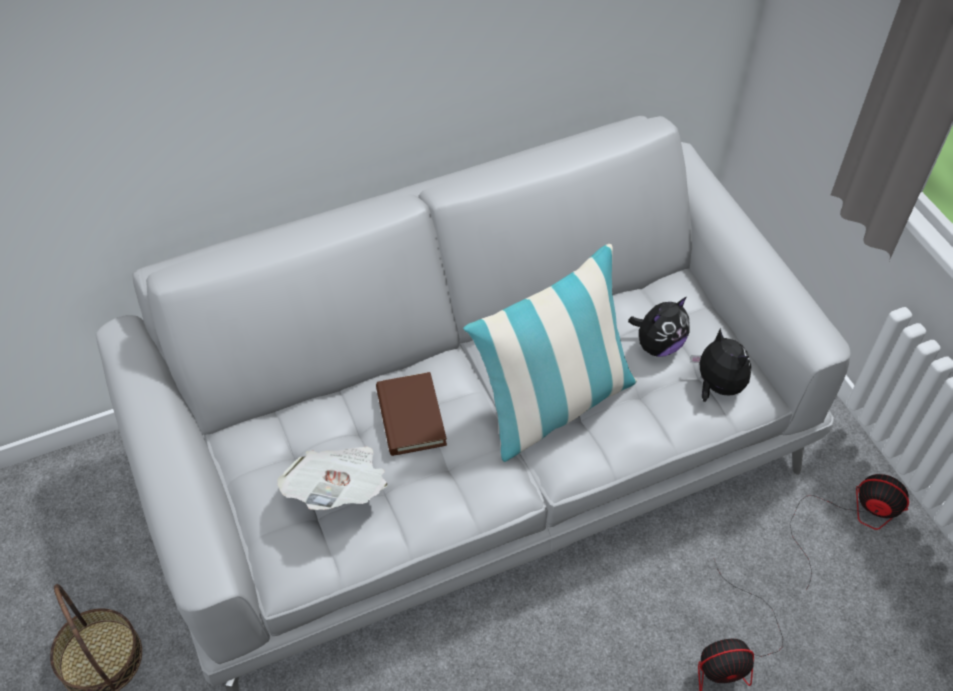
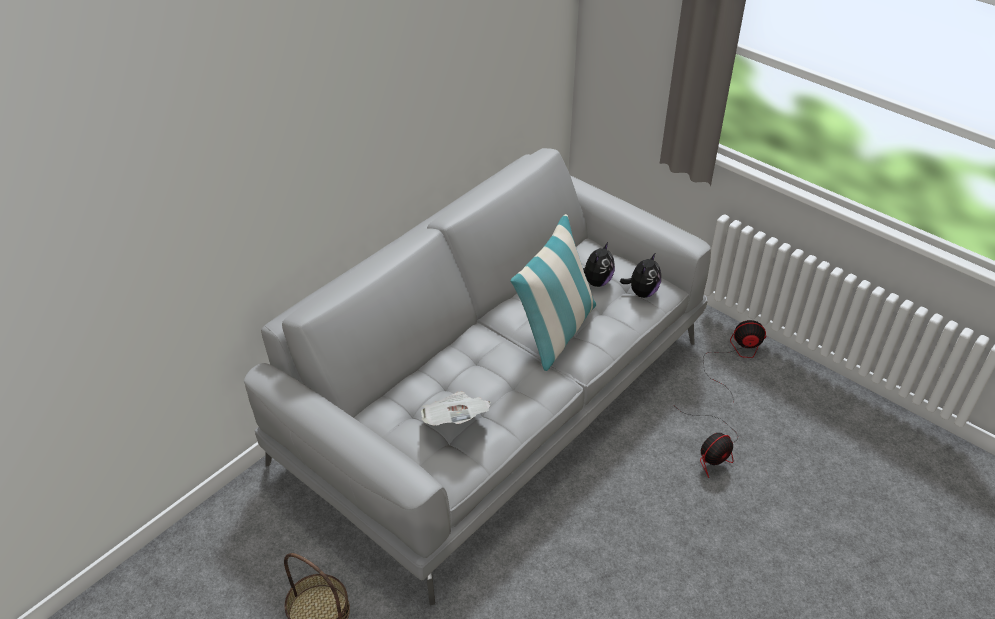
camera: 25 degrees left, 10 degrees down
(410, 417) = (474, 366): brown book -> none
(717, 386) = (641, 292): plush toy -> plush toy turned 90 degrees clockwise

